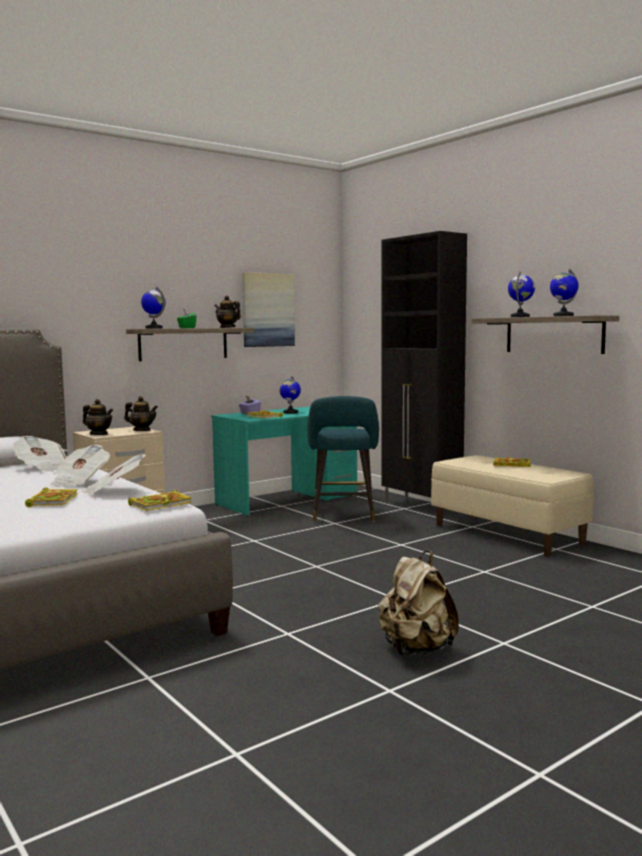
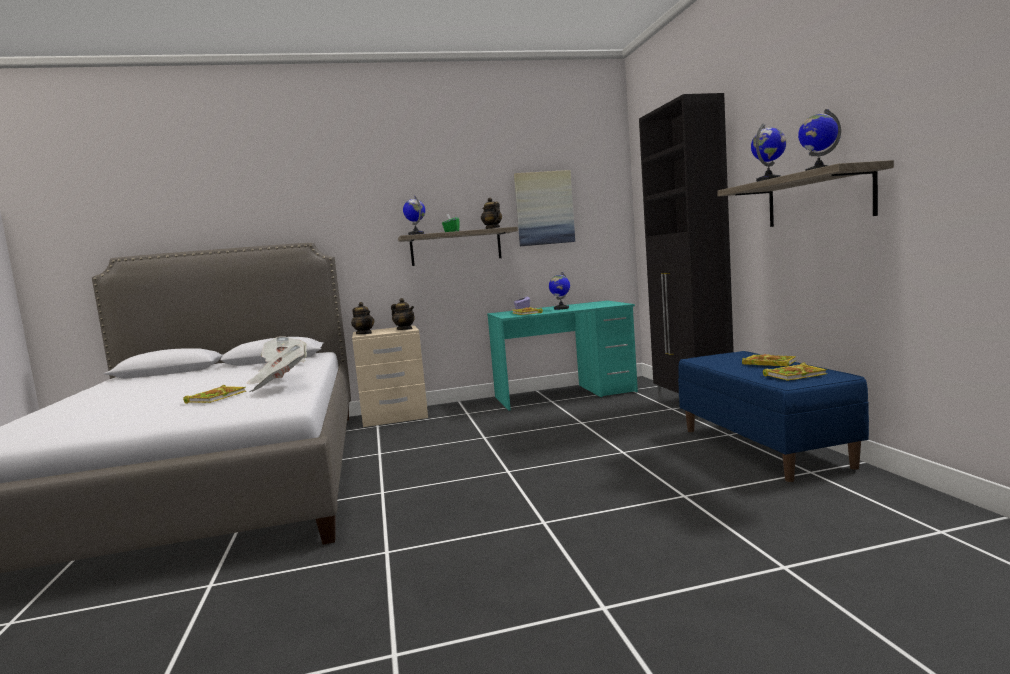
camera: 25 degrees right, 0 degrees up
(161, 504) = (281, 405): book -> book (795, 375)
(343, 515) = (599, 414): turquoise stool -> none
(416, 650) = (487, 598): beige backpack -> none
(508, 534) = (764, 447): beige bench -> blue bench

